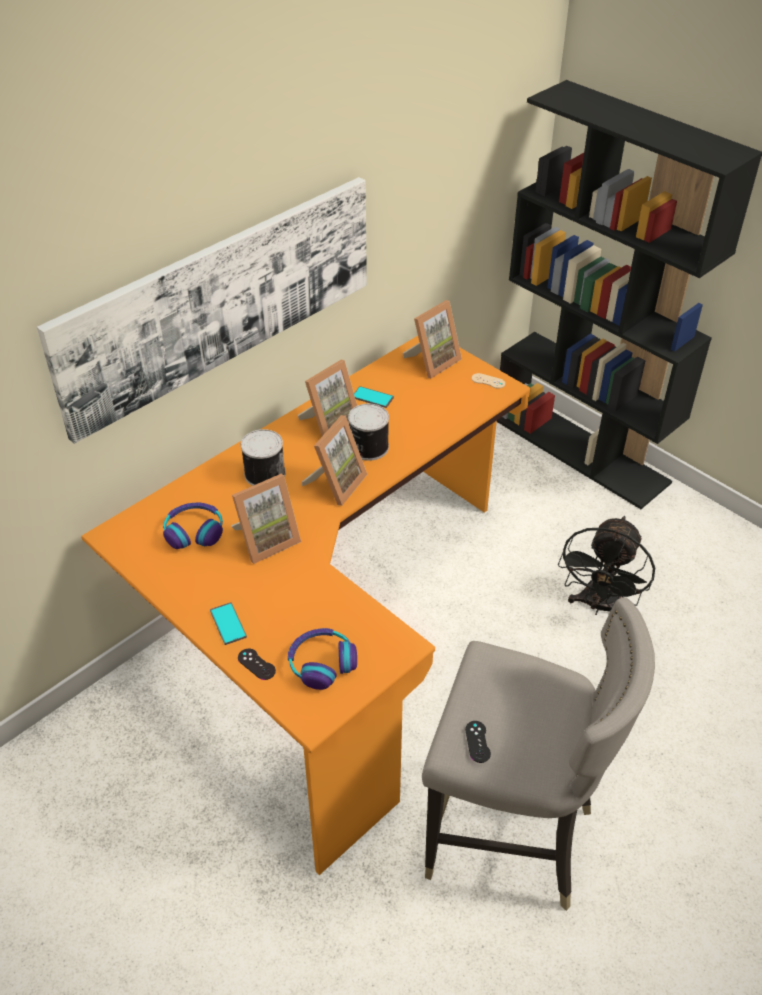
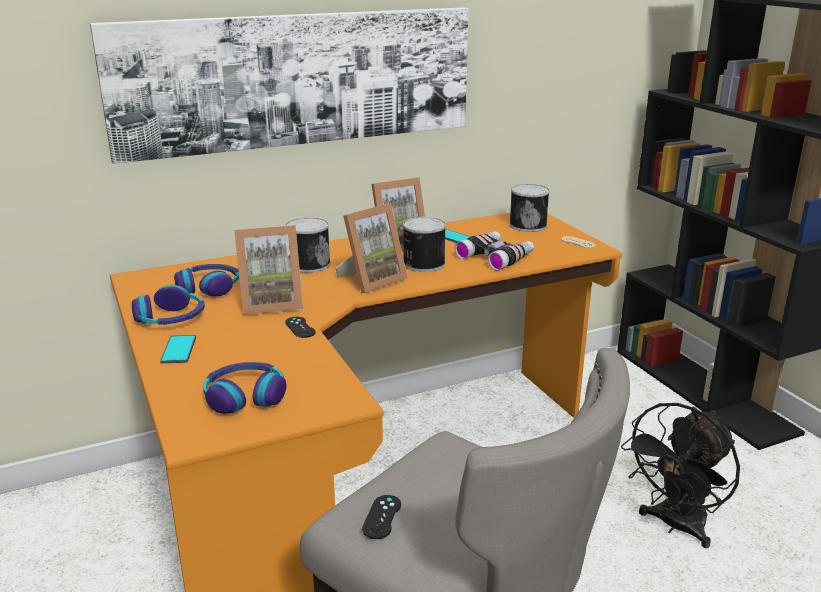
camera: 20 degrees right, 20 degrees down
(191, 585) = (171, 319): none -> headphones
(256, 664) = (177, 383): black game controller -> black game controller (300, 327)
(427, 420) = (496, 257): none -> binoculars
(432, 361) = (528, 225): picture frame -> can

